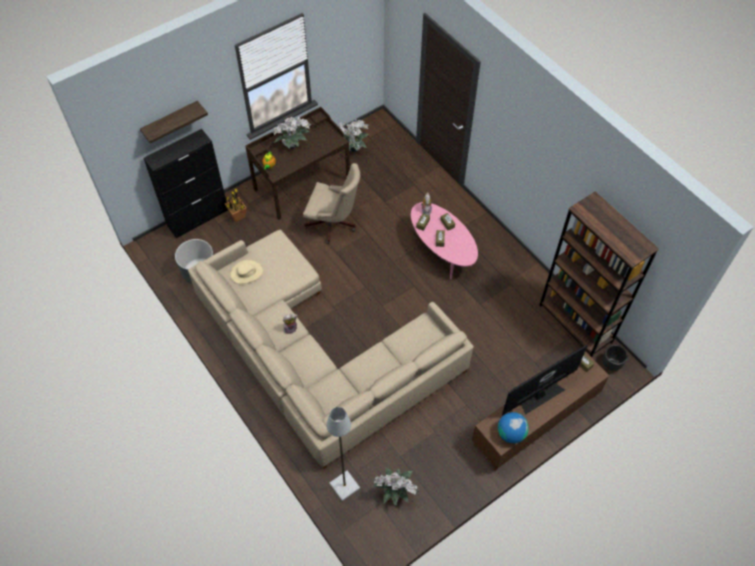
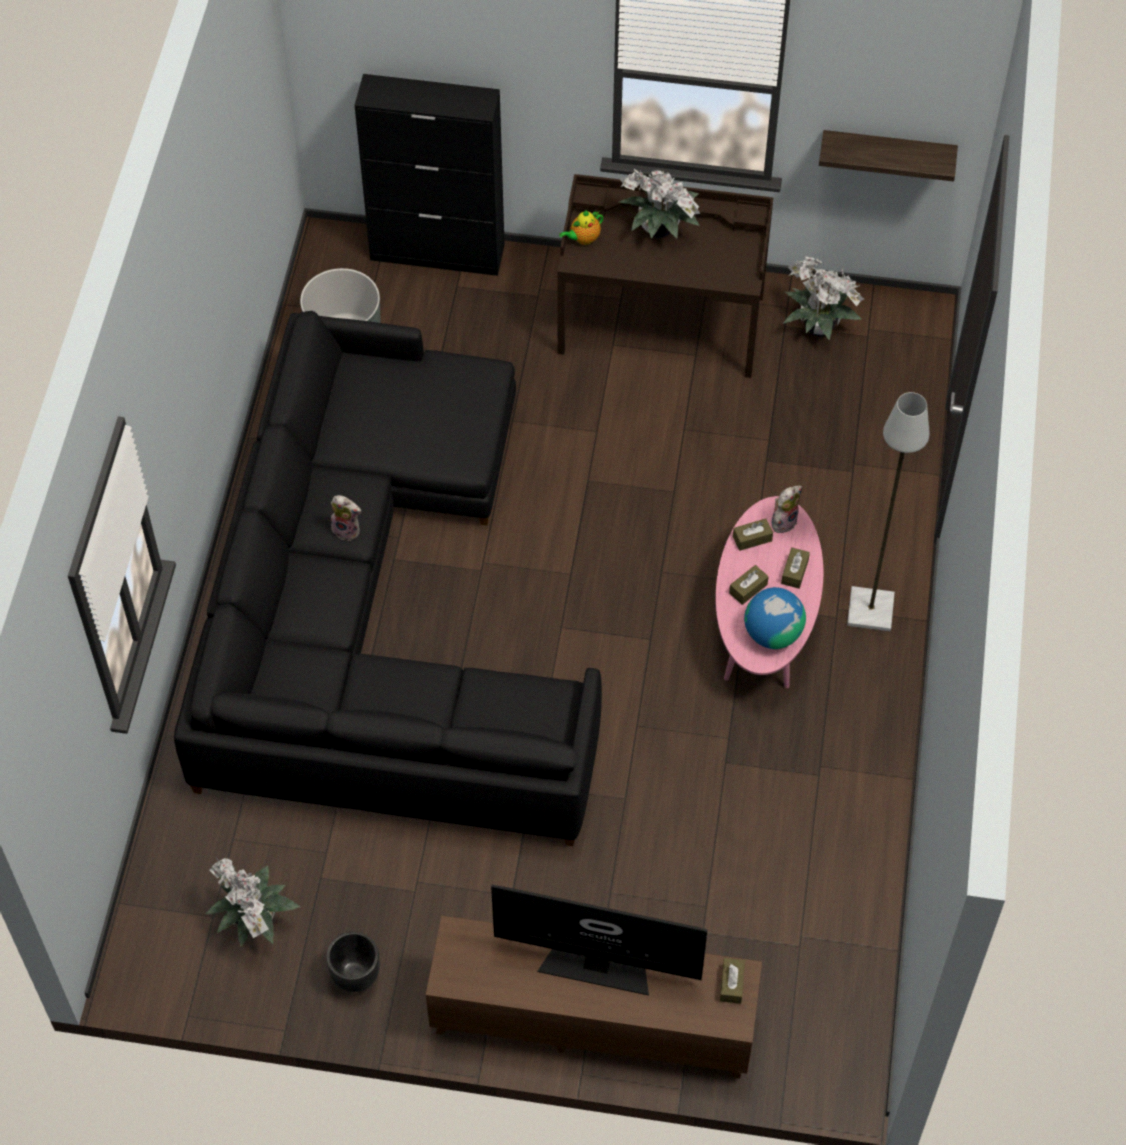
camera: 45 degrees right, 0 degrees up
(171, 122) = (440, 40): shelf -> shelf (887, 152)
(238, 216) = (501, 297): potted plant -> none
(246, 273) = (378, 390): beige hat -> none
(316, 354) = (374, 616): beige sofa -> black sofa
(334, 224) = (636, 432): beige office chair -> none
(344, 486) = (193, 843): grey floor lamp -> grey floor lamp (869, 609)
(511, 433) = (480, 978): globe -> globe (772, 633)
(575, 323) = (853, 936): brown bookcase -> none
(611, 364) = (832, 1056): black planter -> black planter (355, 976)

